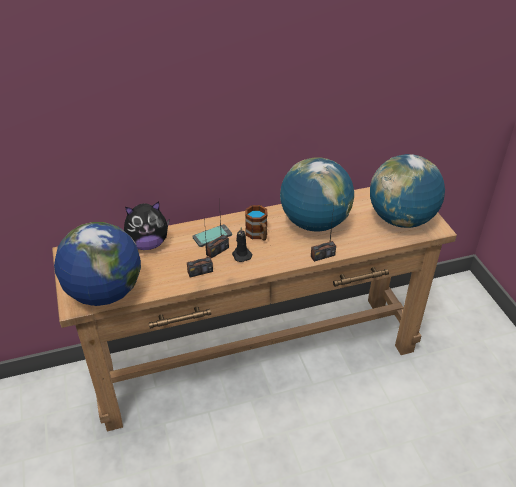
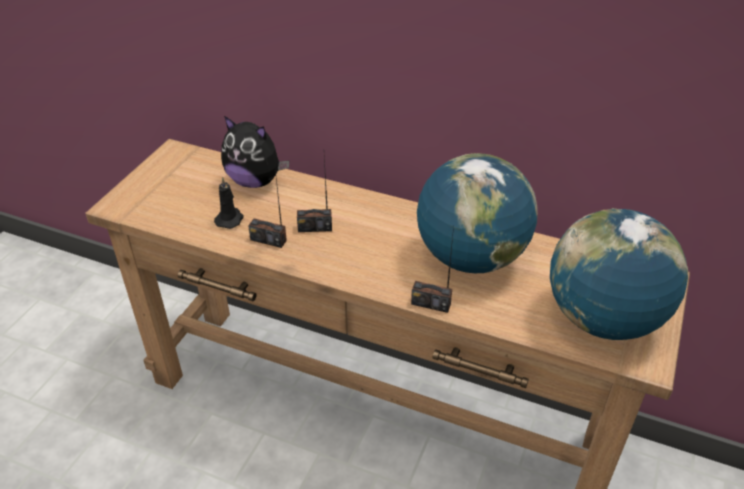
camera: 40 degrees right, 0 degrees up
(104, 293) = (153, 209): globe -> none
(212, 236) = (330, 208): phone -> none
(241, 255) = (335, 246): black candle -> black candle (230, 219)
(258, 235) = (383, 235): mug -> none

